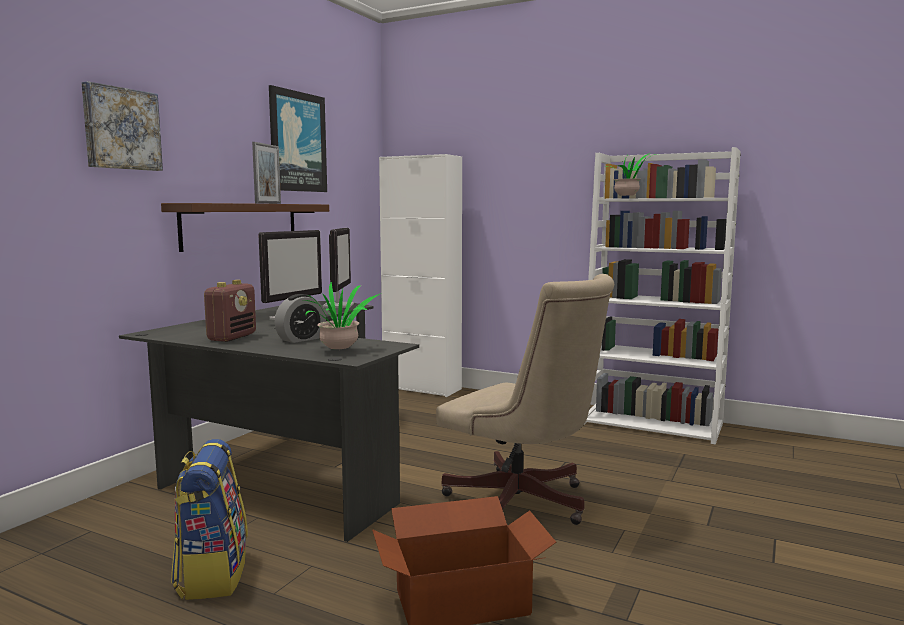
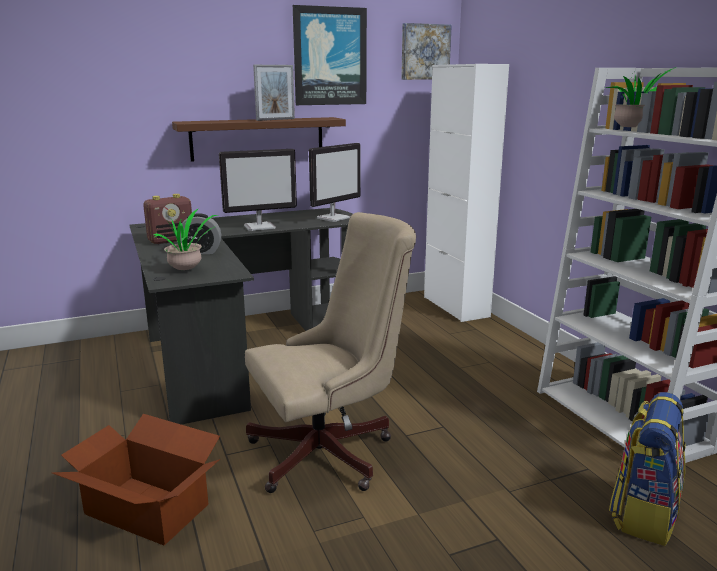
camera: 40 degrees right, 10 degrees up
(121, 129) = (133, 63): picture -> picture (424, 52)
(212, 574) = (76, 415): backpack -> backpack (643, 513)
(524, 504) = (330, 452): beige office chair -> beige office chair turned 105 degrees counterclockwise

